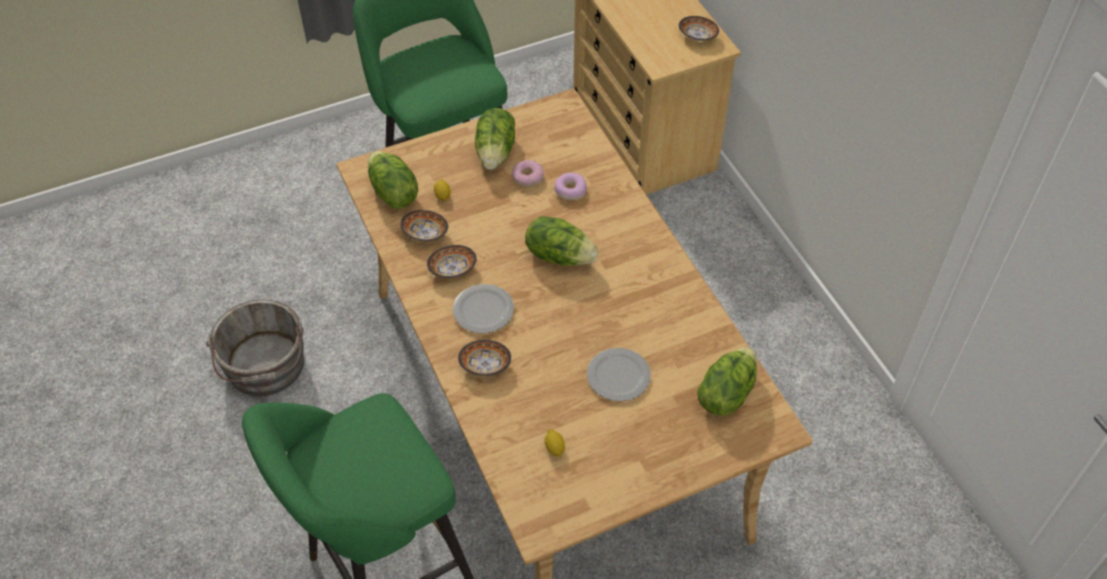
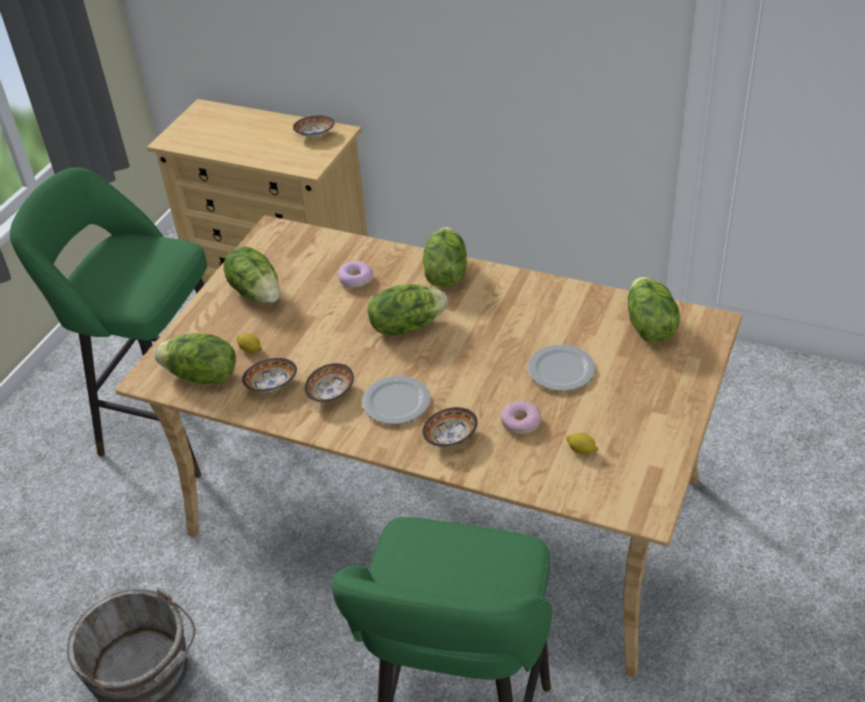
camera: 40 degrees left, 10 degrees down
(528, 177) = (308, 292): donut -> donut (521, 422)
(635, 233) = (445, 274): none -> lettuce

